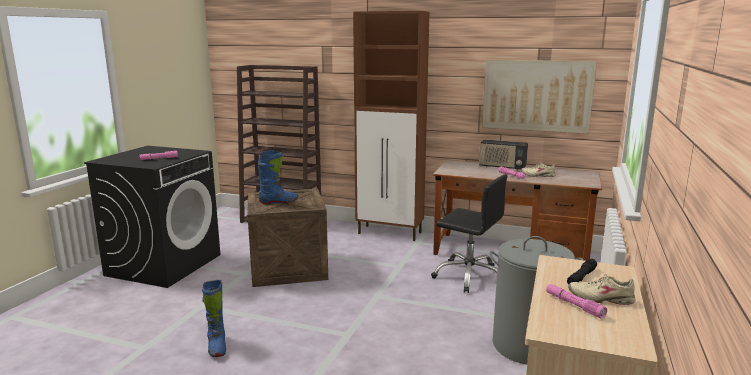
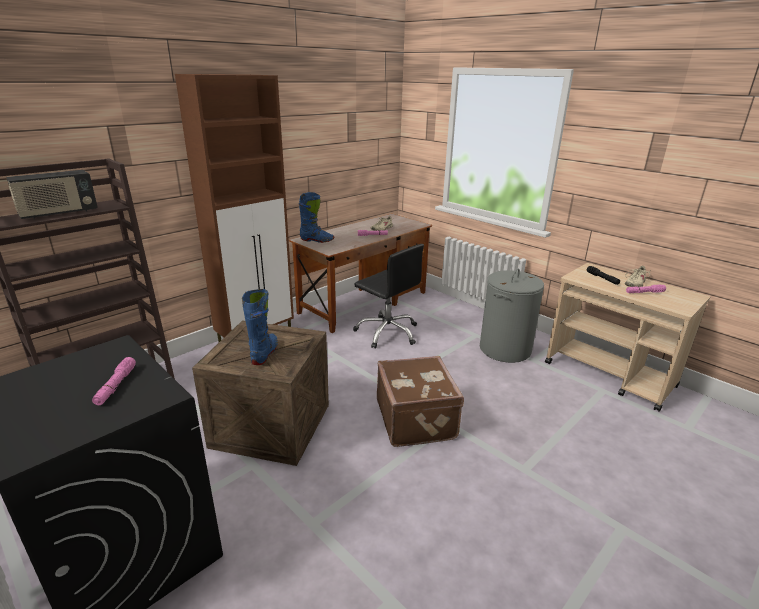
camera: 65 degrees left, 10 degrees up
(217, 347) = (426, 523): blue boot -> blue boot (317, 240)
(340, 319) = (417, 419): none -> brown suitcase
(469, 276) = (387, 332): black office chair -> black office chair turned 75 degrees clockwise
(502, 167) = (343, 231): radio -> radio (59, 213)
(537, 95) = (350, 158): picture -> none

